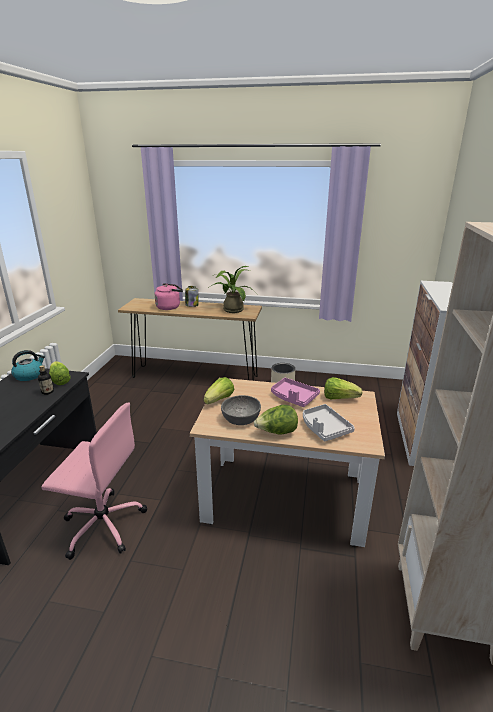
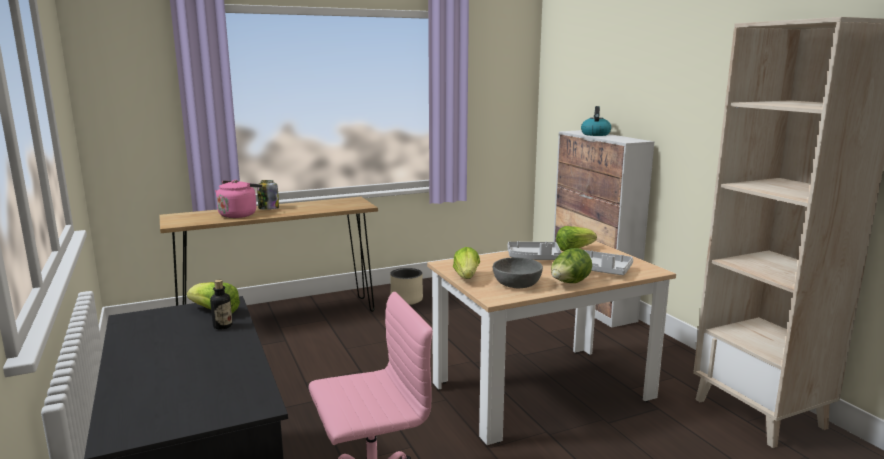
camera: 35 degrees left, 10 degrees down
(29, 375) = (149, 319): kettle -> kettle (595, 134)
(231, 309) = (331, 204): potted plant -> none
(293, 397) = (534, 258): pink tray -> grey tray

